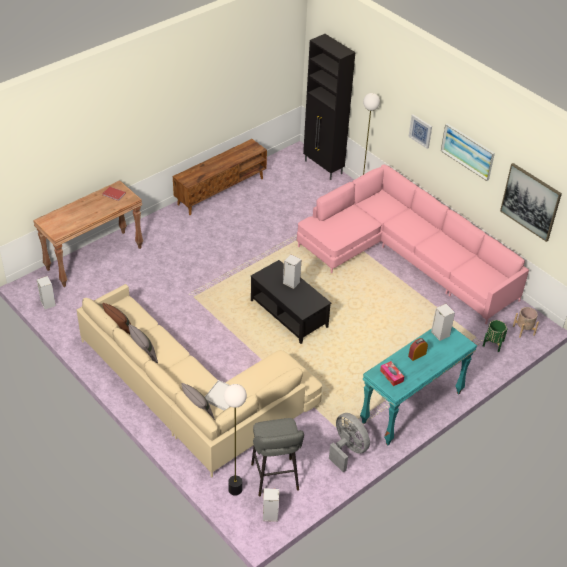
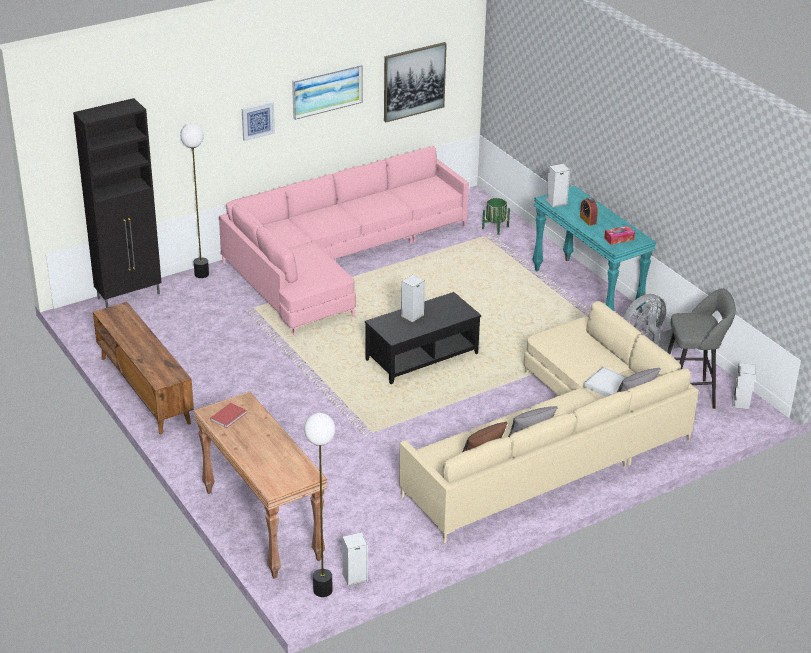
camera: 80 degrees left, 10 degrees down
(235, 489) = (706, 425): floor lamp -> floor lamp (322, 590)
(523, 330) = (478, 206): beige planter -> none

